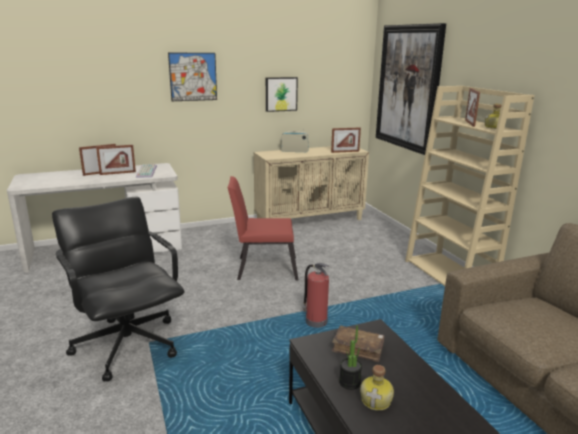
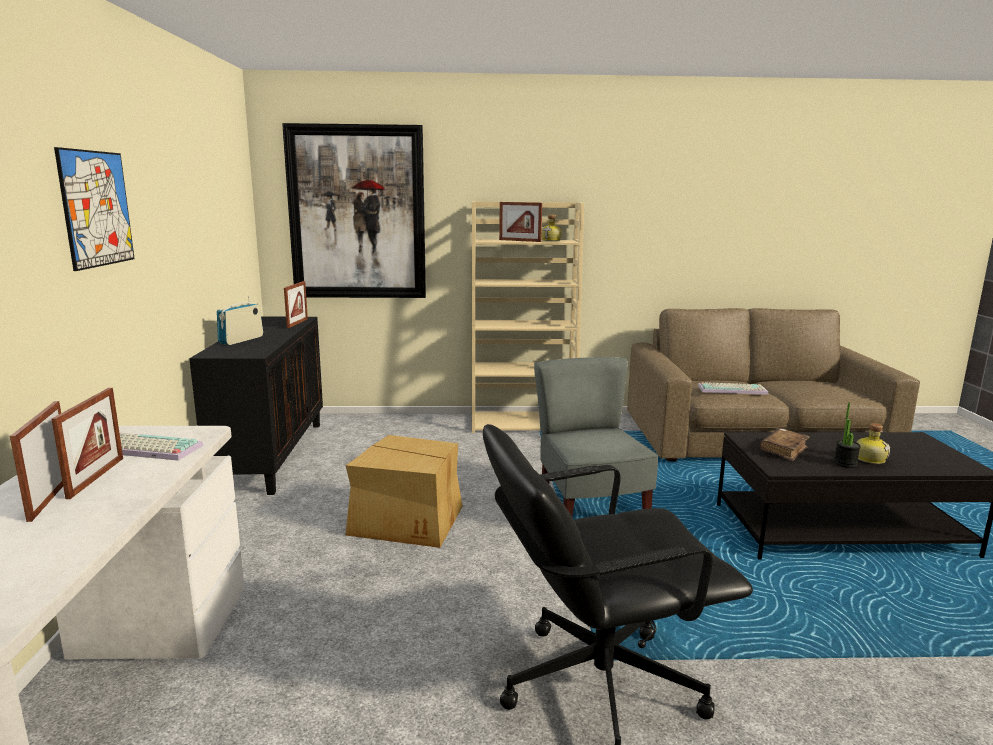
camera: 70 degrees left, 5 degrees down
(262, 268) = (408, 521): red chair -> cardboard box
(281, 94) = (194, 239): picture -> none
(310, 220) = (271, 455): beige cabinet -> black cabinet
(315, 321) = (590, 512): fire extinguisher -> grey chair
(525, 321) = (733, 389): none -> keyboard

